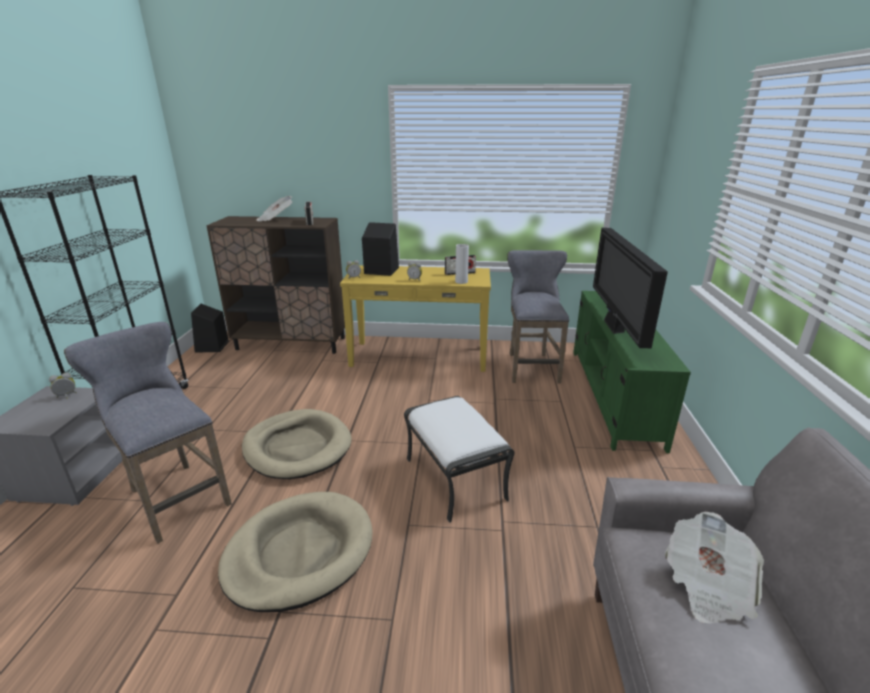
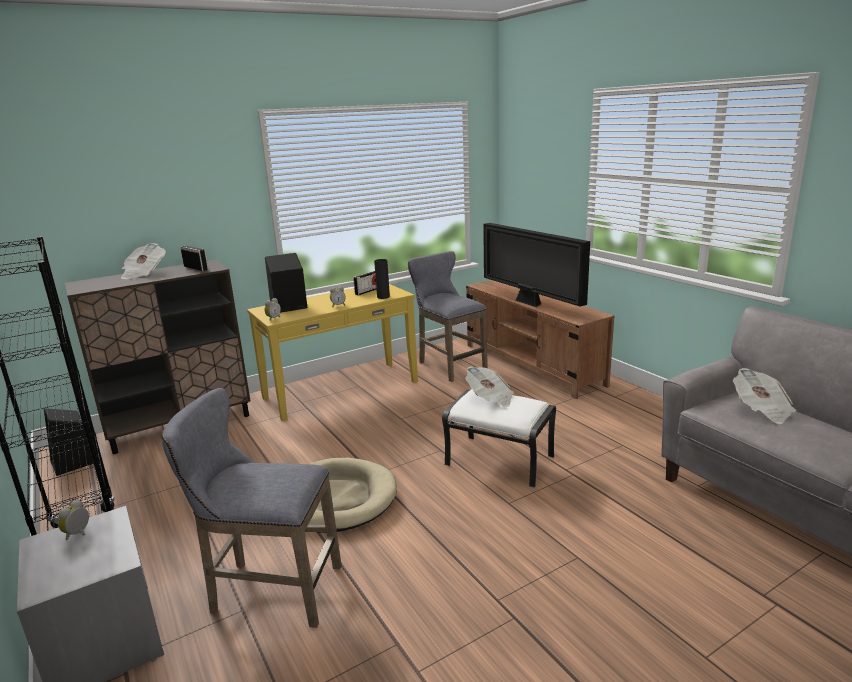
camera: 35 degrees left, 5 degrees down
(299, 552) = (455, 561): beige dog bed -> none
(455, 413) = (490, 398): none -> newspaper
(461, 282) = (383, 297): white vase -> black vase
(613, 395) = (532, 364): green tv stand -> brown tv stand

